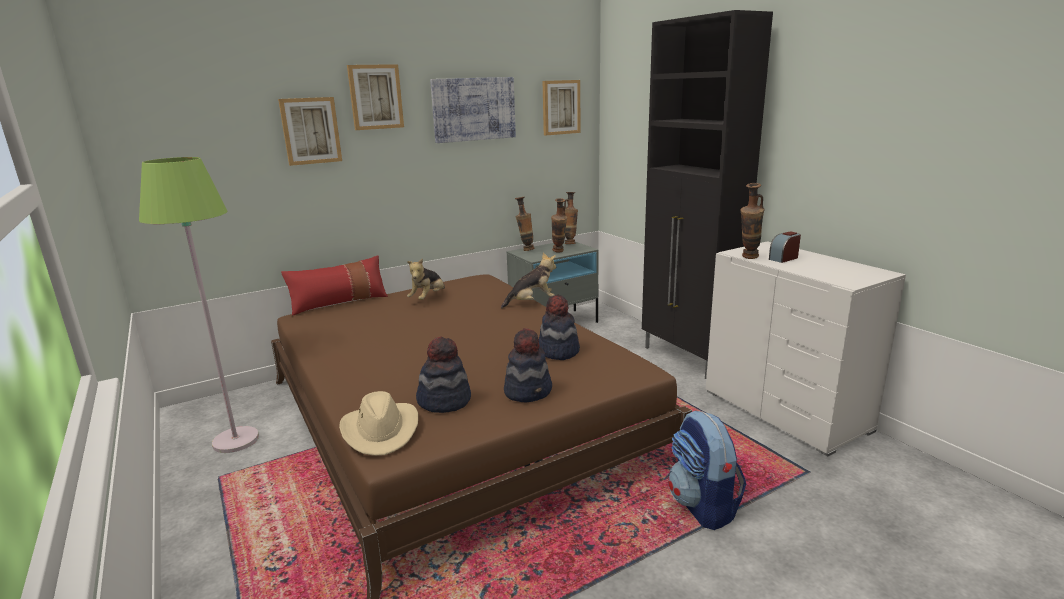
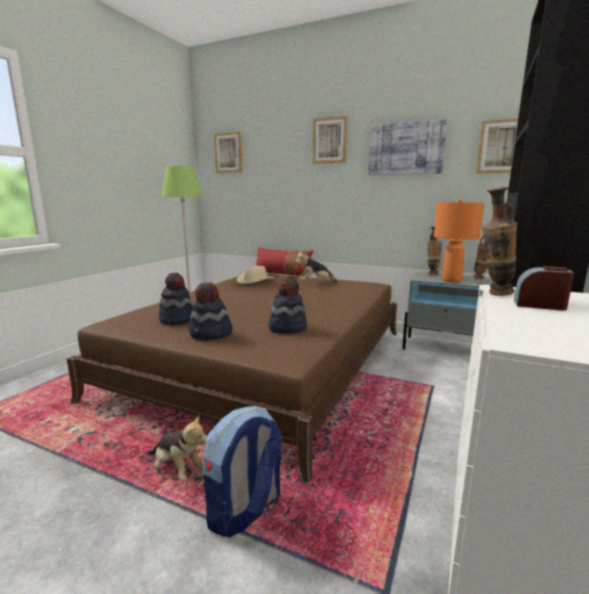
camera: 55 degrees right, 5 degrees down
(310, 131) = (288, 163): picture -> picture (229, 153)
(381, 430) = (131, 317): beige hat -> beige hat (255, 281)
(532, 302) = (360, 303): plush toy -> plush toy (177, 469)
(559, 252) = (452, 280): vase -> orange table lamp

